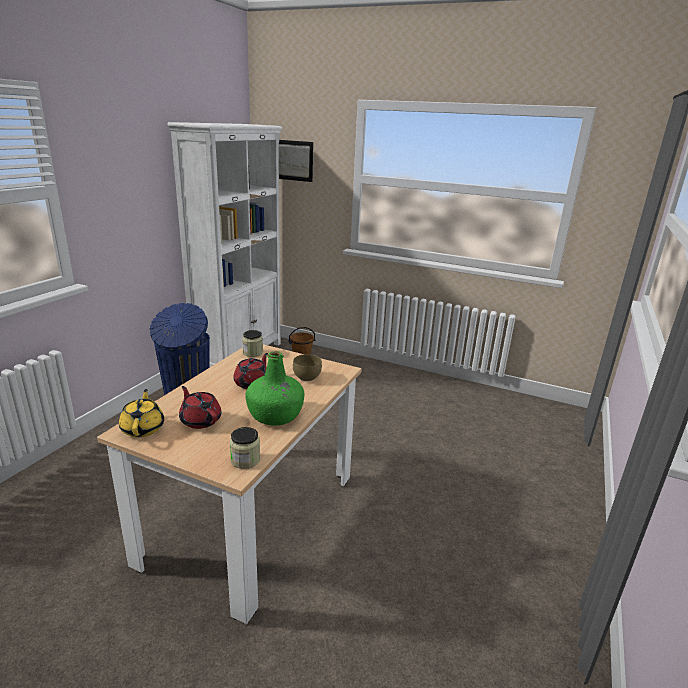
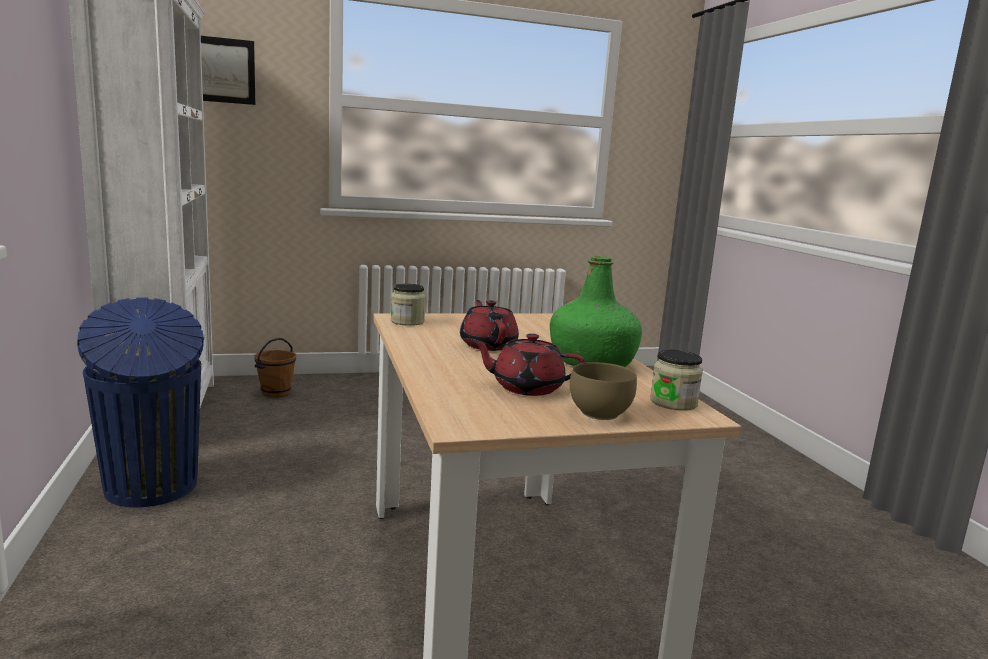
camera: 40 degrees left, 10 degrees down
(143, 428) = (476, 414): yellow teapot -> none
(308, 377) = (534, 329): brown bowl -> brown bowl (600, 413)

